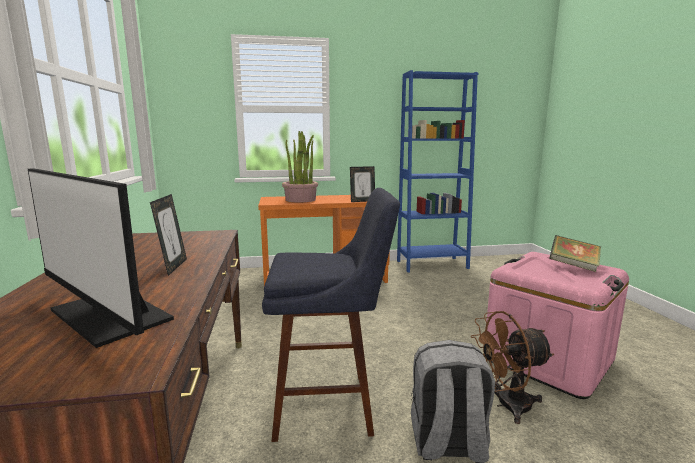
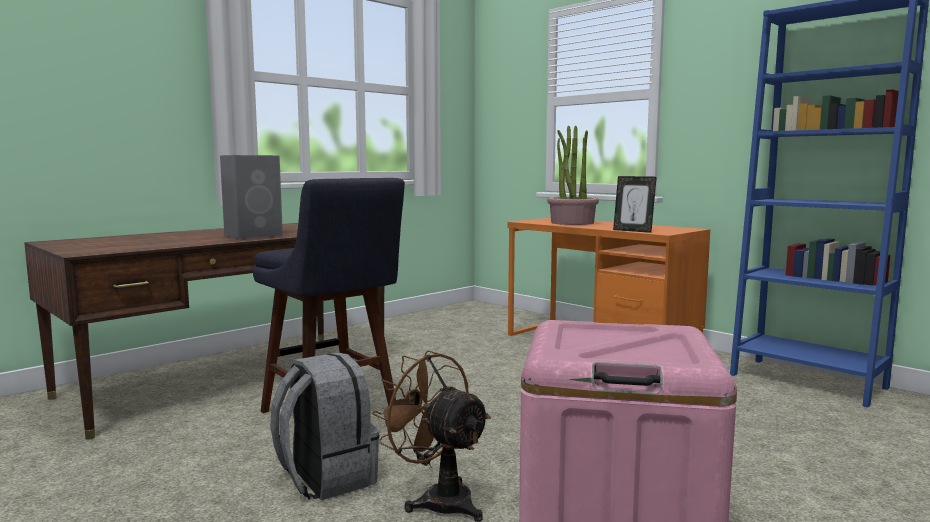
camera: 55 degrees right, 5 degrees down
(108, 316) = (152, 242): monitor -> none
(173, 267) = (255, 235): picture frame -> grey speaker
(573, 266) = (658, 347): book -> none

